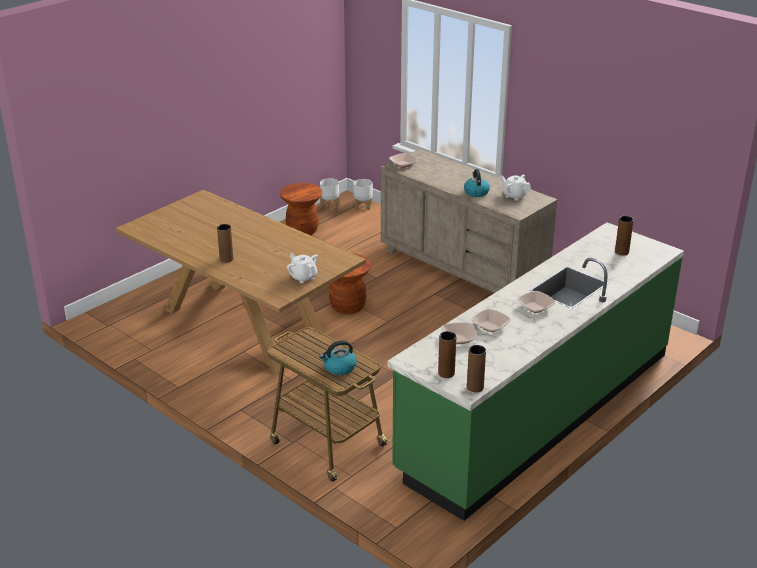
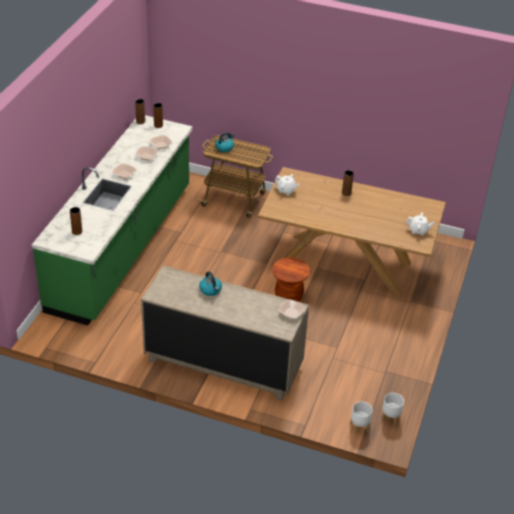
camera: 155 degrees right, 10 degrees up
(302, 231) = (386, 373): brown stool -> none
(514, 196) = (177, 293): white teapot -> white teapot (418, 231)

